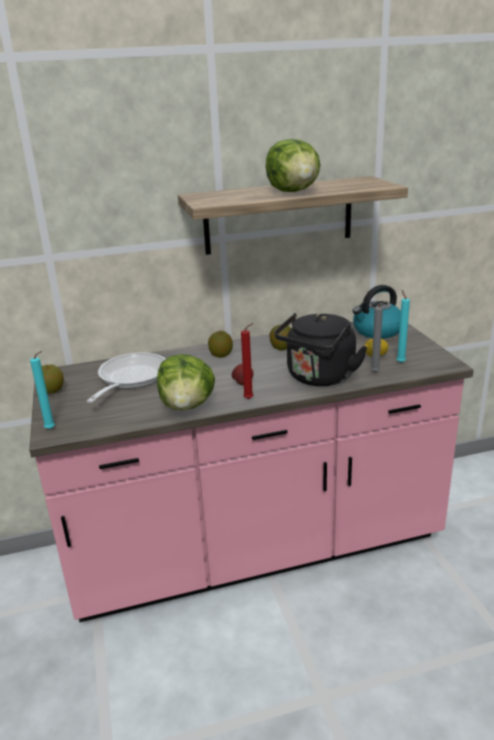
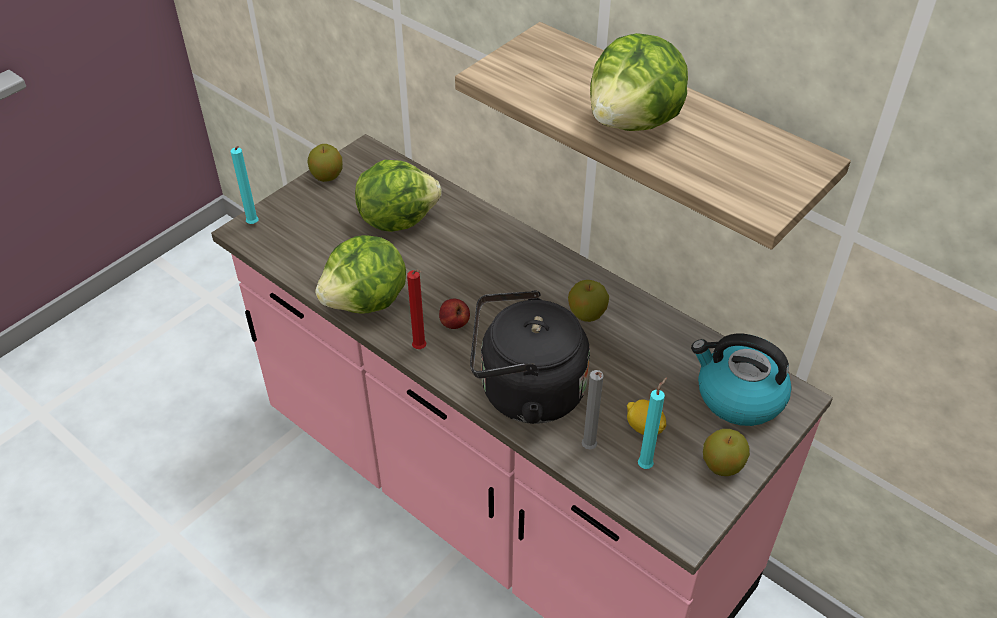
camera: 55 degrees right, 20 degrees up
(130, 378) = (397, 218): frying pan -> lettuce
(221, 355) = (517, 264): apple -> apple (722, 465)

